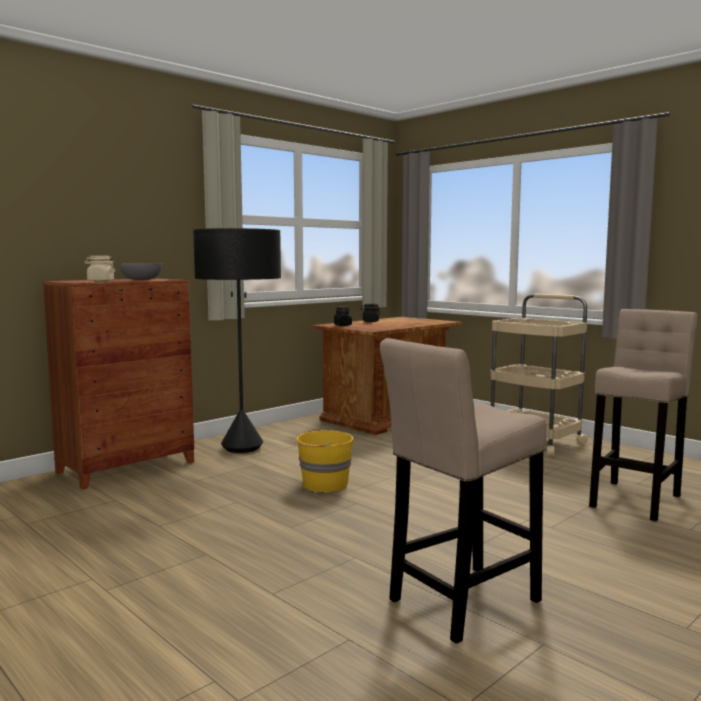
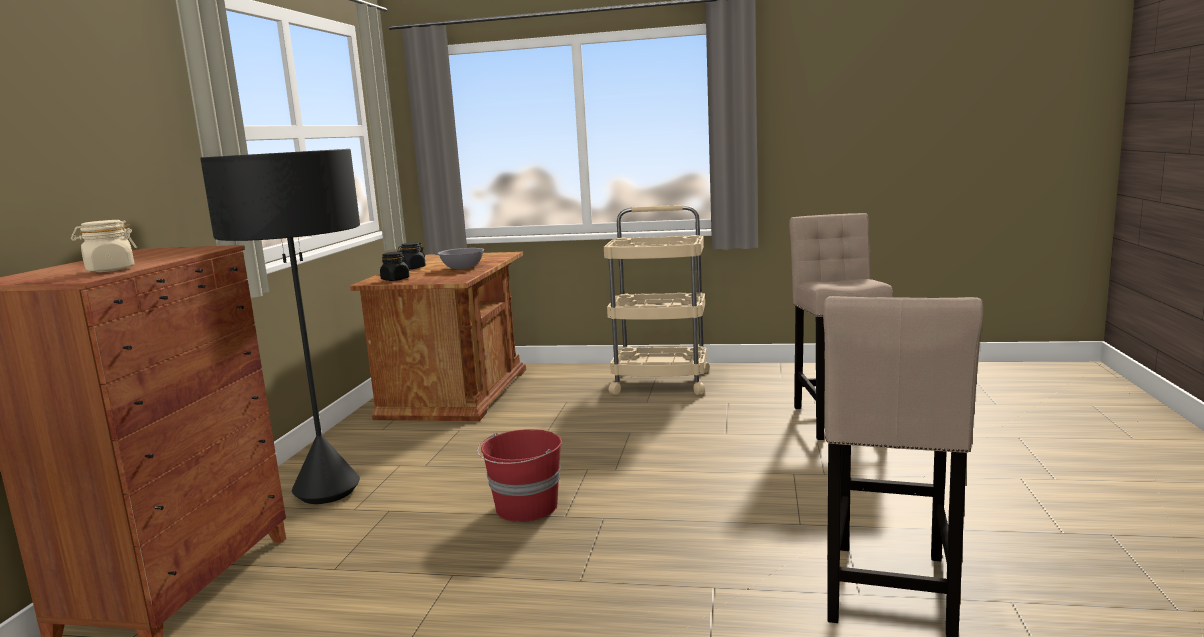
camera: 35 degrees left, 5 degrees up
(141, 280) = (159, 256): grey bowl -> grey bowl (463, 268)
(324, 484) = (526, 507): yellow bucket -> red bucket

